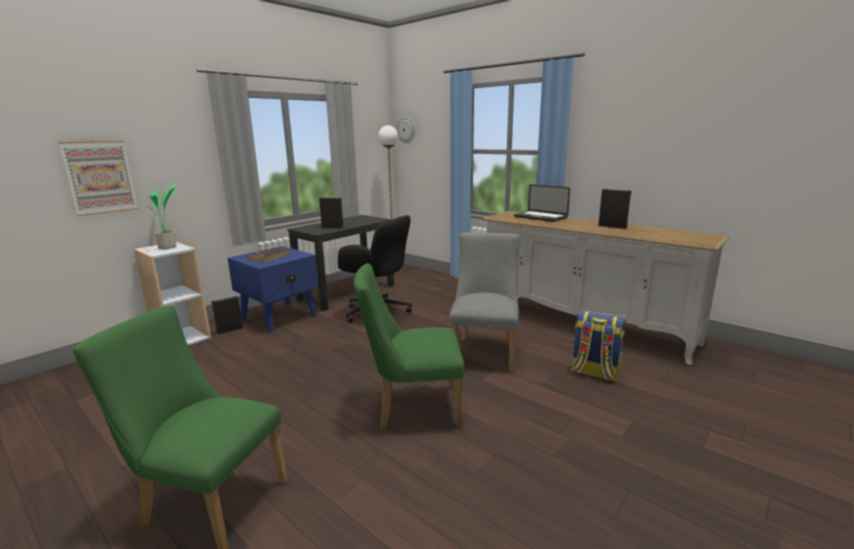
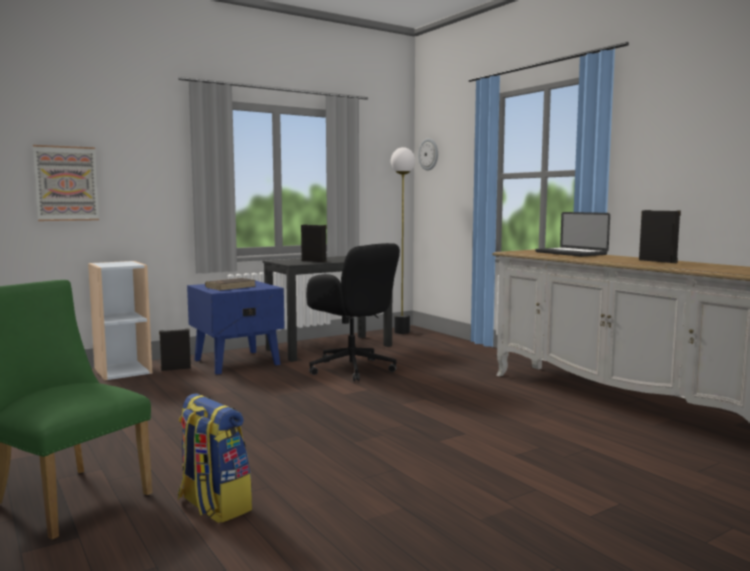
camera: 15 degrees right, 10 degrees down
(168, 247) = (121, 263): potted plant -> none
(411, 407) = (333, 454): green chair -> none
(484, 351) = (463, 416): grey chair -> none
(594, 373) = (600, 452): backpack -> backpack (213, 506)

